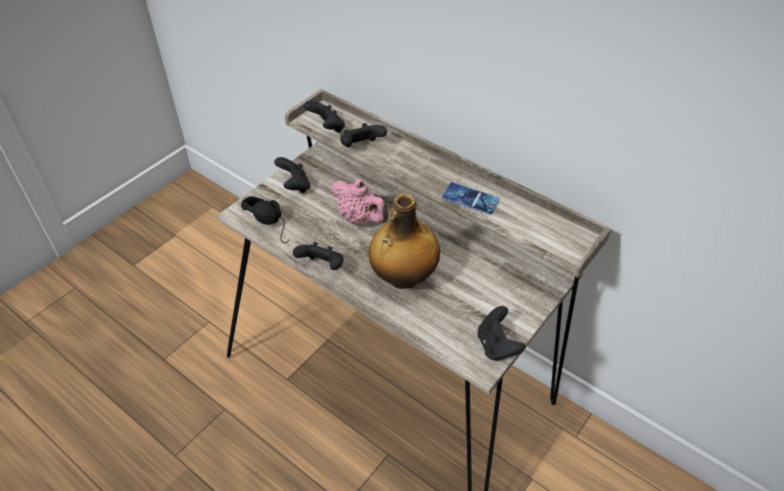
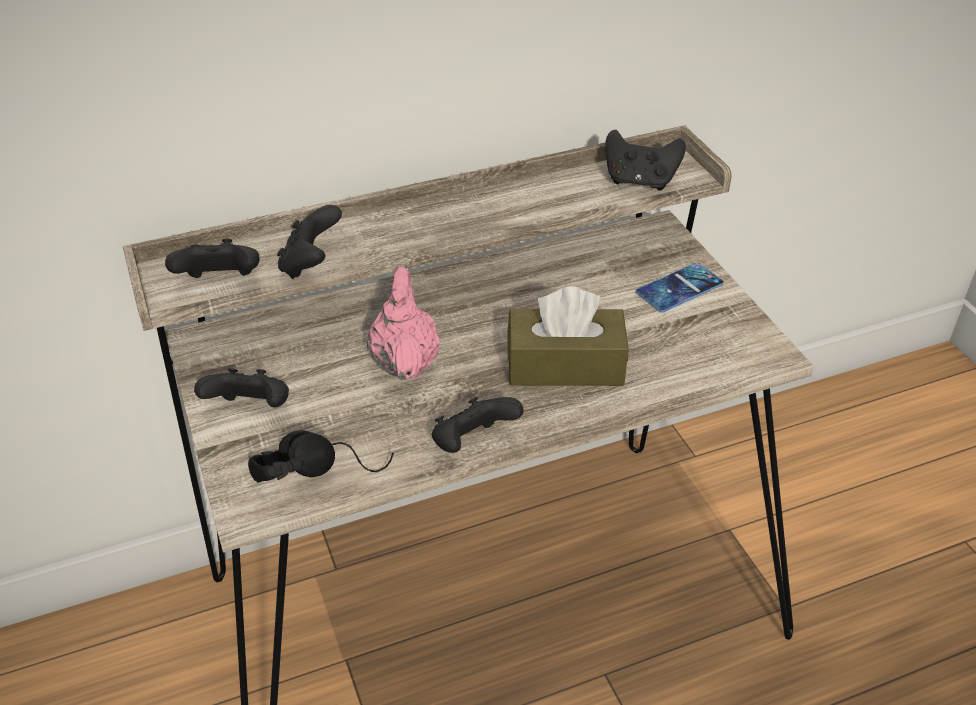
camera: 60 degrees left, 5 degrees down
(360, 219) = (405, 362): pink teapot -> pink teapot turned 75 degrees counterclockwise
(403, 278) = (565, 365): bottle -> brown tissue box
(470, 199) = (526, 210): phone -> phone (679, 288)
(497, 346) = (746, 329): black game controller -> black game controller (640, 181)

